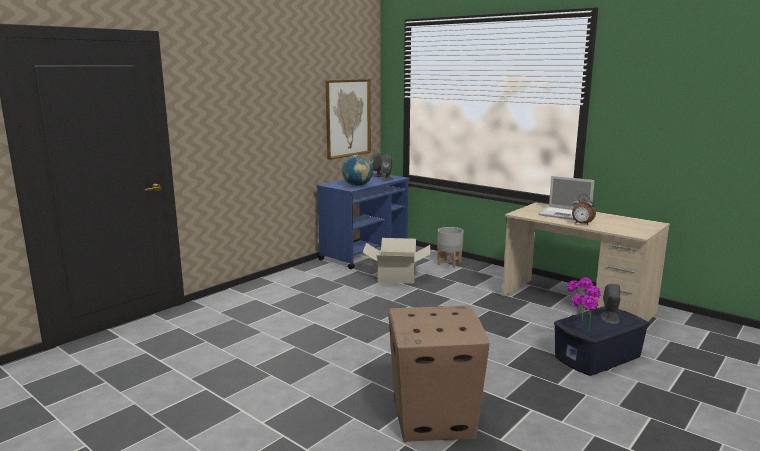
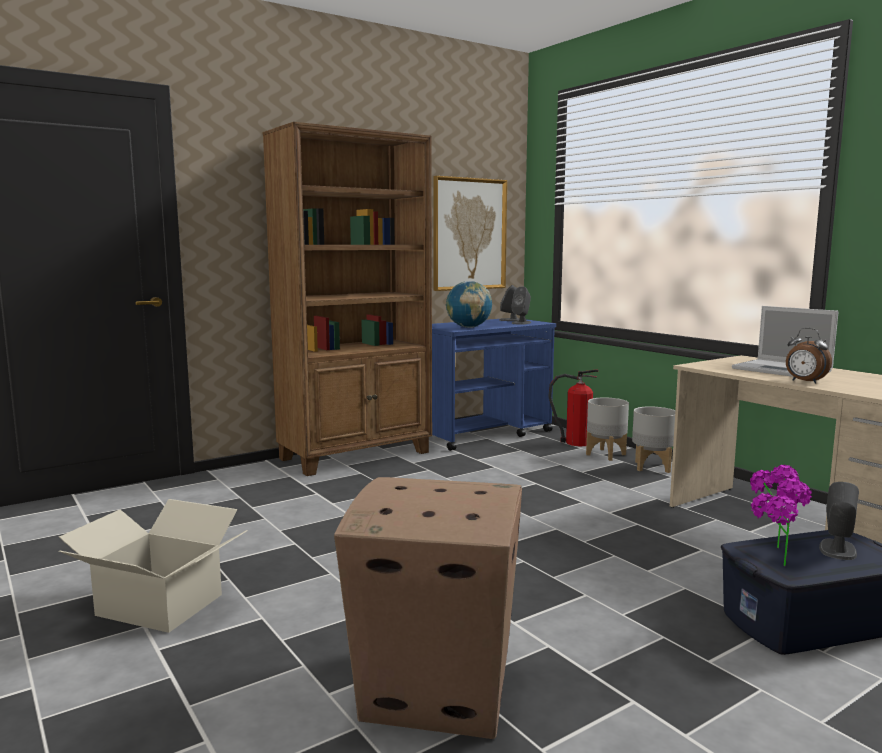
camera: 15 degrees right, 5 degrees down
(290, 279) = (357, 455): none -> brown bookcase
(396, 277) = (512, 465): cardboard box -> cardboard box (160, 604)
(426, 256) = (575, 443): none -> fire extinguisher
(480, 270) = (651, 467): none -> grey planter

